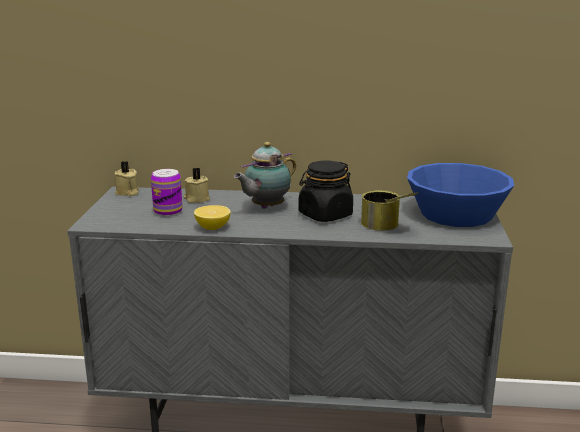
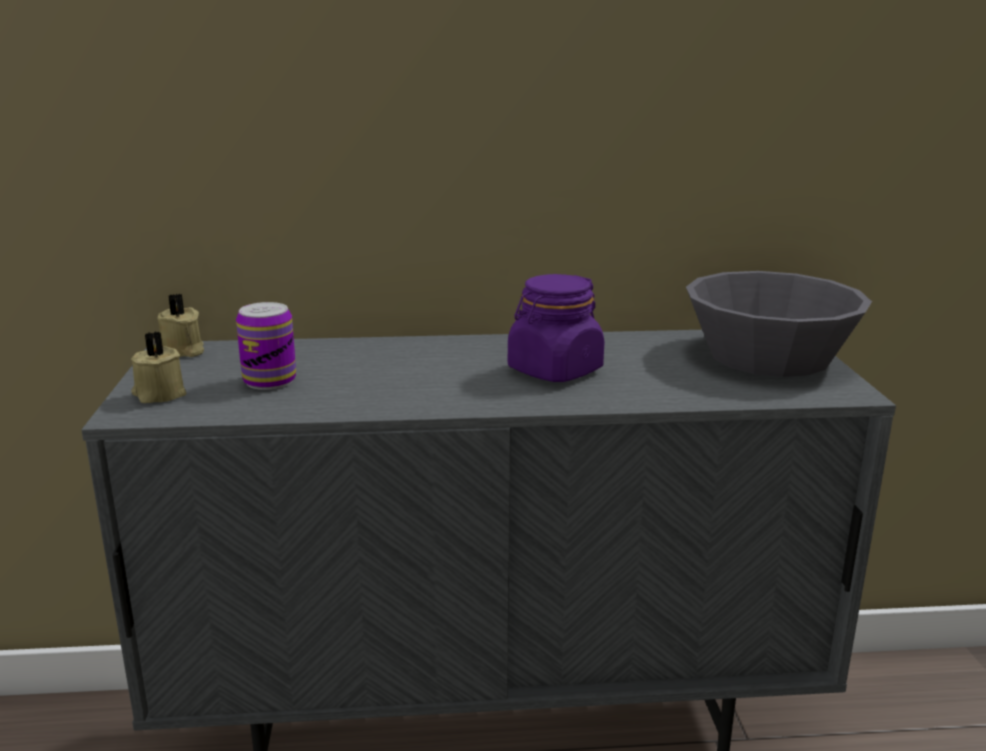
camera: 10 degrees left, 0 degrees up
(196, 199) = (315, 355): beige candle -> beige candle (159, 394)
(213, 227) = (364, 405): lemon -> none
(265, 207) = (445, 363): teapot -> none
(325, 215) = (554, 370): black jar -> purple jar
(387, 227) = (671, 385): can -> none
(457, 214) = (770, 355): blue bowl -> grey bowl

